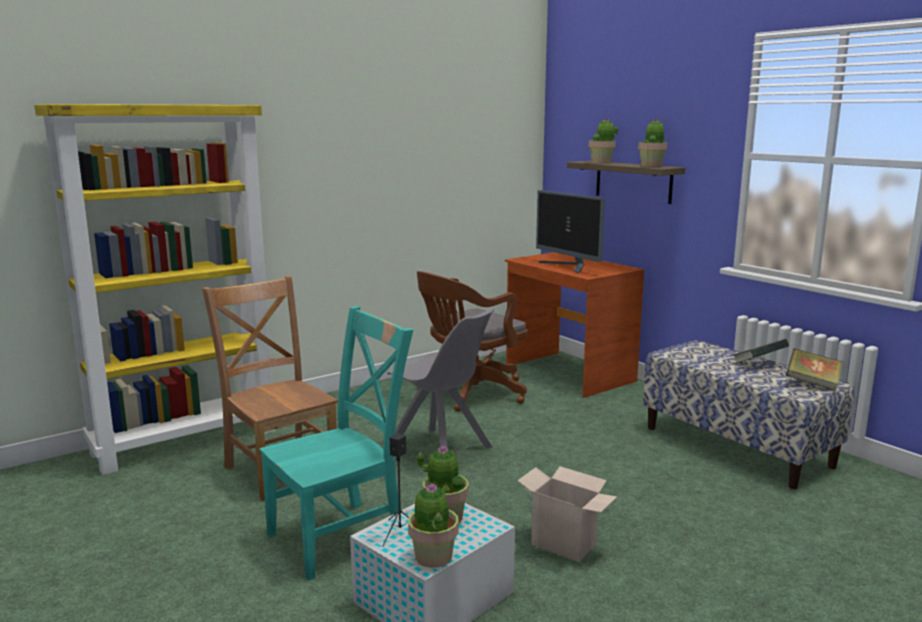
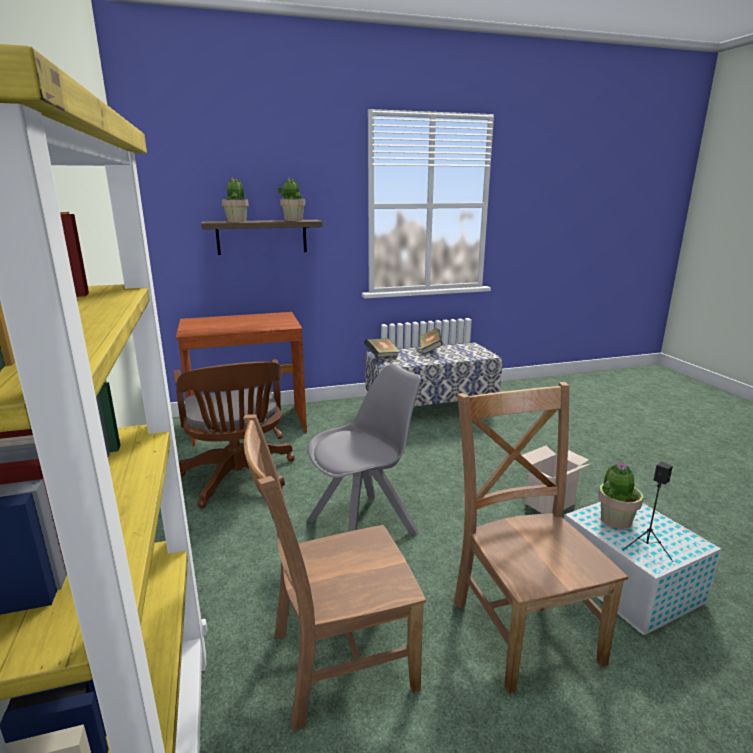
camera: 70 degrees left, 5 degrees up
(342, 537) = (523, 626): turquoise chair -> brown chair
(433, 557) = (684, 538): potted plant -> none
(569, 267) = (250, 325): monitor -> none
(812, 383) = (471, 348): book -> book (382, 357)

